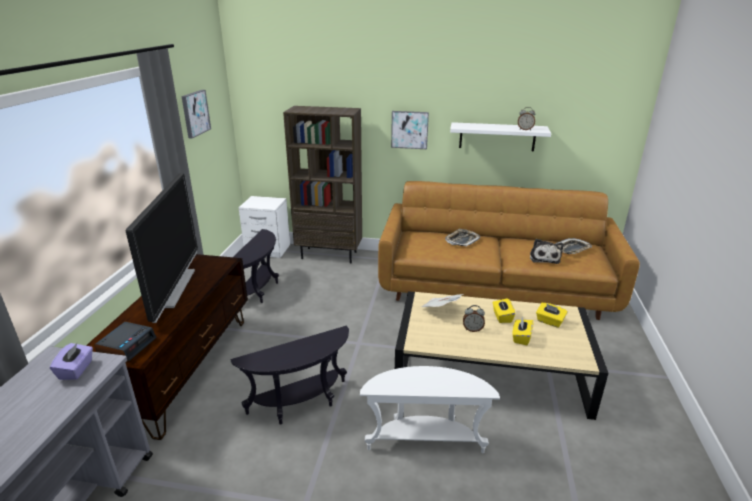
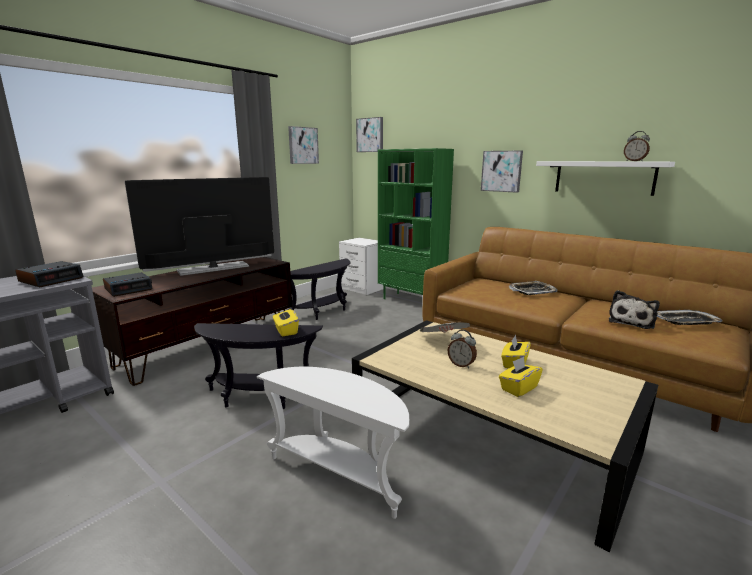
camera: 30 degrees right, 10 degrees down
(76, 370) = (52, 279): purple tissue box -> alarm clock
(173, 288) = (213, 268): television -> television turned 150 degrees counterclockwise
(255, 87) = (370, 135): none -> picture
(329, 255) = (411, 301): brown bookcase -> green bookcase
(549, 321) = (581, 384): yellow tissue box -> yellow tissue box (285, 331)

